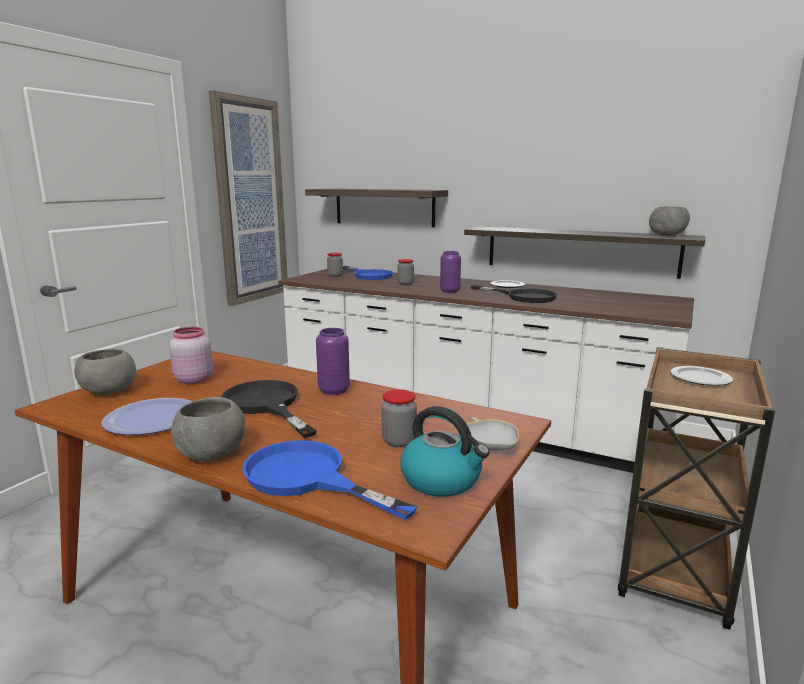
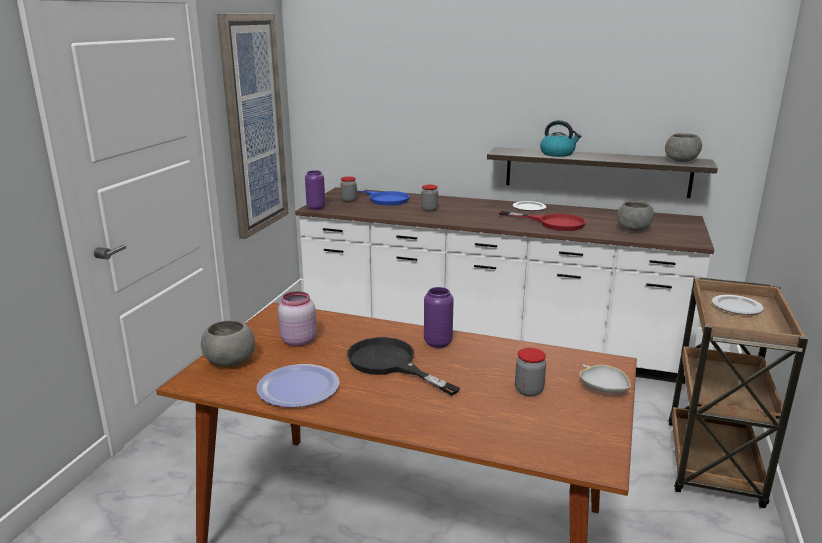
camera: 10 degrees left, 5 degrees up
(212, 455) = (385, 419): grey bowl -> grey bowl (634, 229)
(307, 478) = (480, 433): blue frying pan -> none
(384, 207) = (392, 125): shelf -> none
(442, 480) = (585, 423): kettle -> kettle (558, 154)
(450, 291) = (480, 219): purple vase -> purple vase (316, 208)
(523, 297) = (553, 223): black frying pan -> red frying pan

